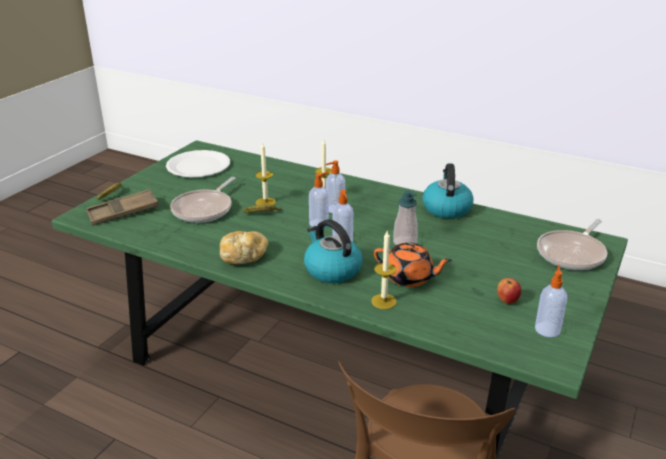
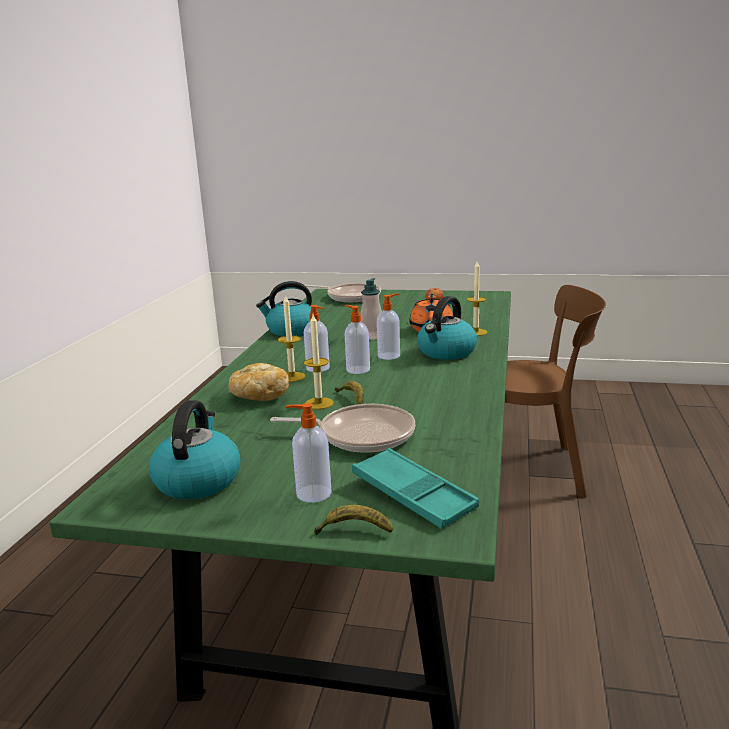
camera: 105 degrees left, 10 degrees down
(123, 212) = (413, 495): brown tray -> turquoise tray
(198, 166) = (198, 480): white plate -> kettle
(243, 257) = (461, 388): bread -> bread (258, 397)
(547, 329) = (458, 297): soap dispenser -> soap dispenser (312, 494)

